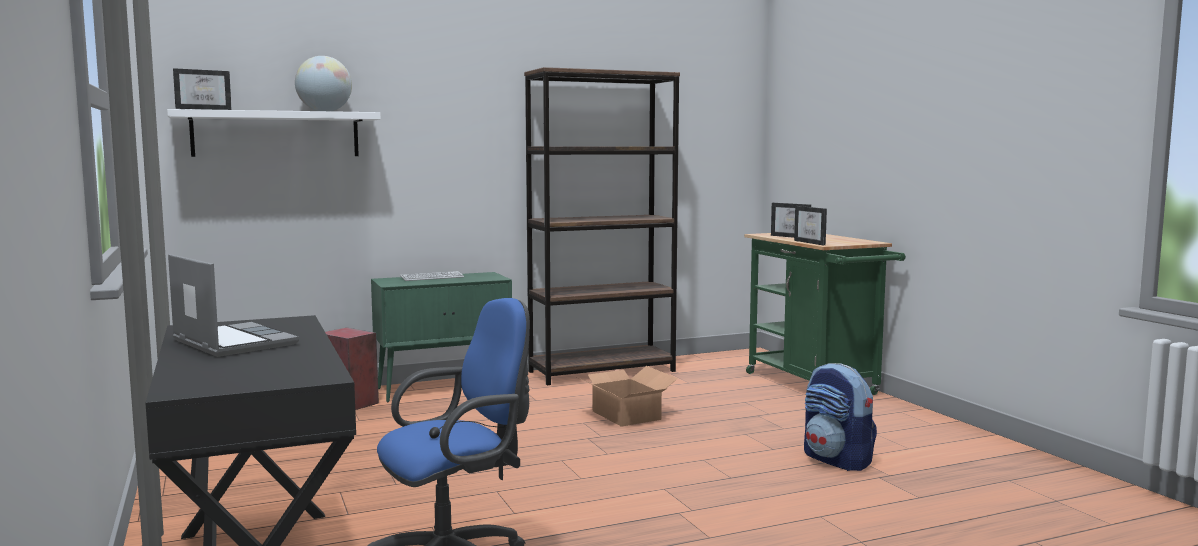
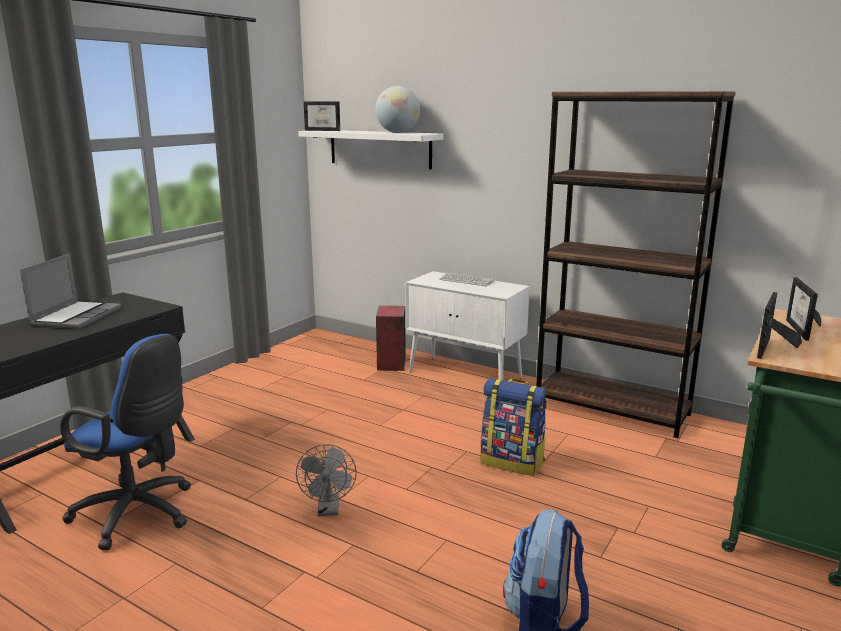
camera: 55 degrees right, 10 degrees up
(445, 388) = (466, 375): green cabinet -> white cabinet
(594, 485) = (329, 510): none -> grey fan
(626, 415) = (513, 461): cardboard box -> backpack

